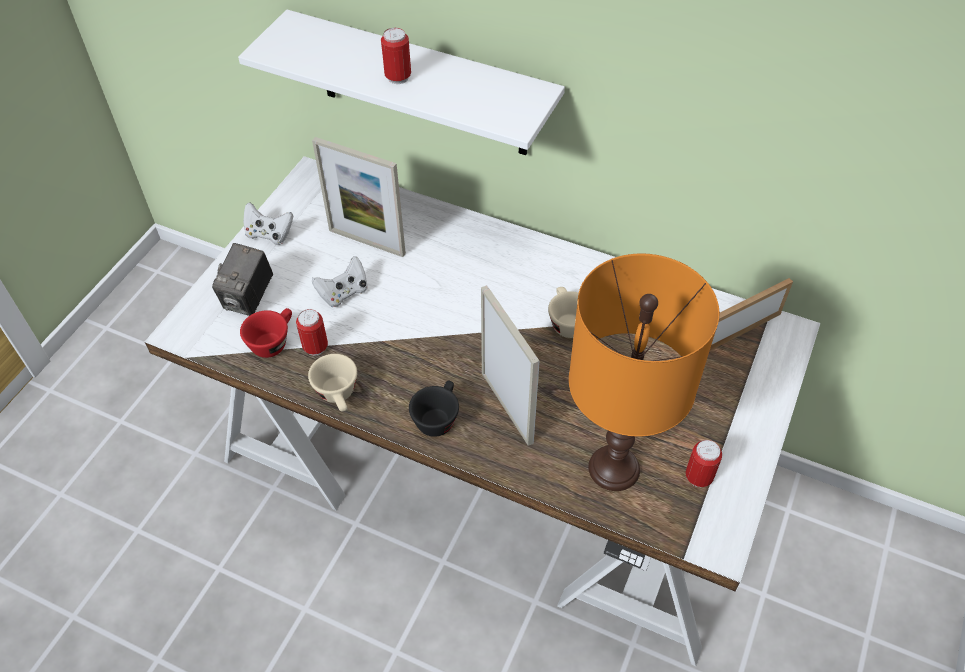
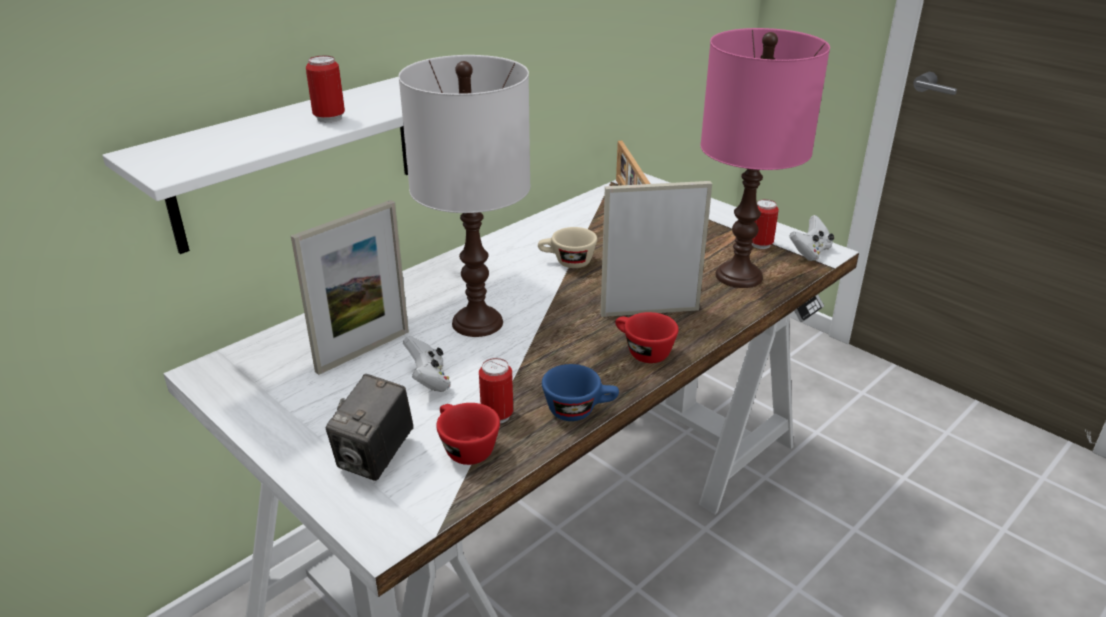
camera: 70 degrees left, 20 degrees down
(249, 298) = (375, 457): camera -> camera turned 75 degrees clockwise
(269, 234) = (277, 423): white game controller -> white game controller (810, 252)
(339, 396) = (579, 410): beige cup -> blue cup
(435, 294) = (478, 322): none -> white table lamp
(437, 417) = (642, 352): black cup -> red cup
(615, 468) = (739, 275): orange table lamp -> pink table lamp

